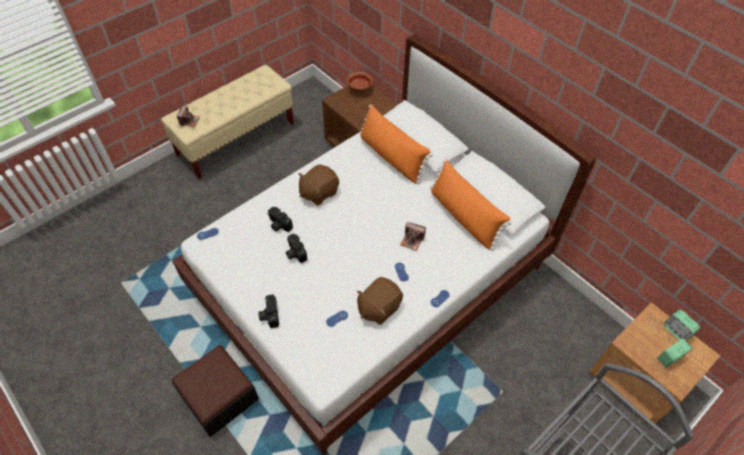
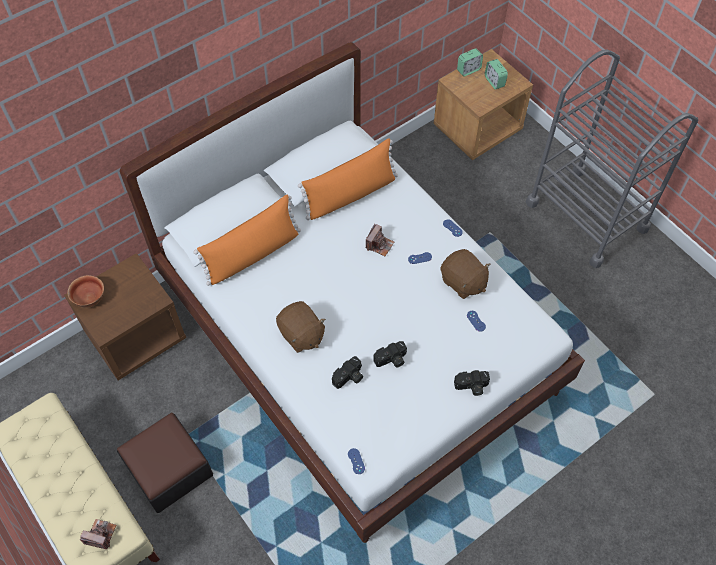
camera: 85 degrees left, 5 degrees up
(219, 396) = (498, 503): ottoman -> ottoman (169, 469)

